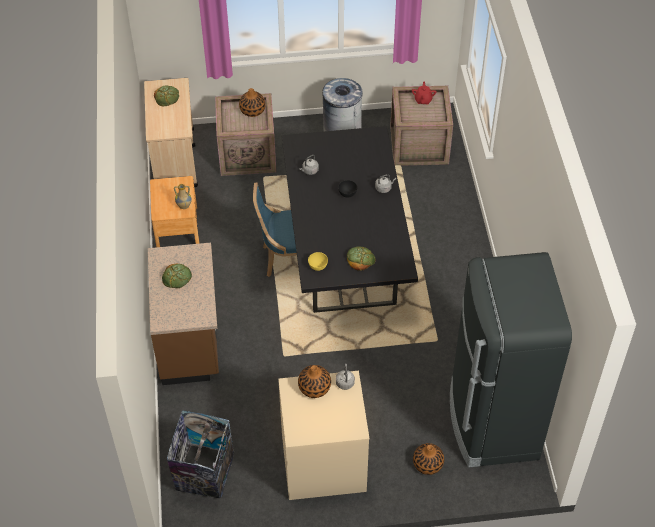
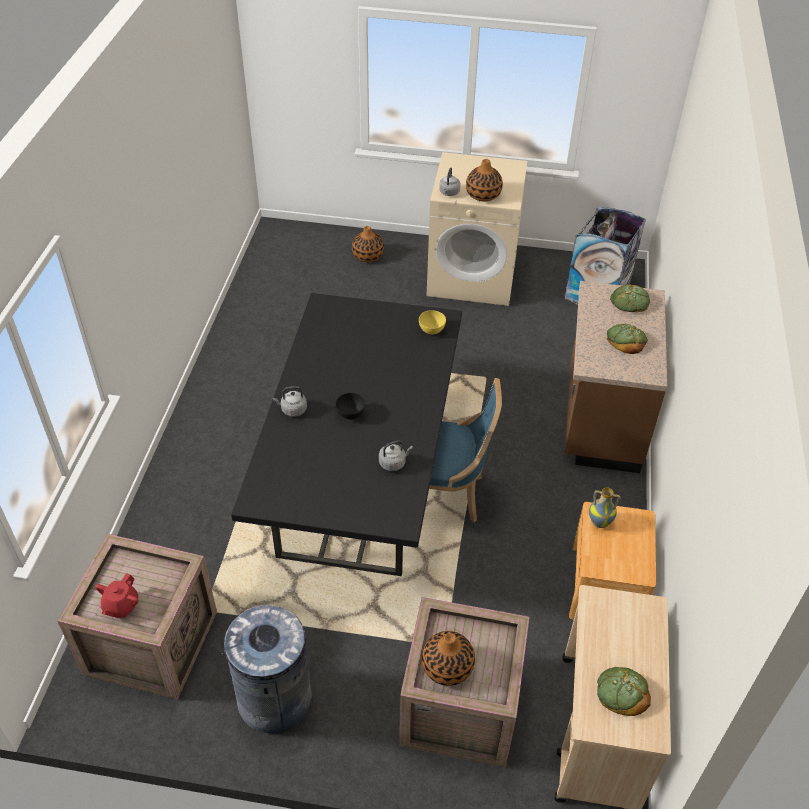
camera: 165 degrees left, 5 degrees down
(360, 259) = (372, 327): bread -> bread (630, 301)
(492, 422) = (284, 272): black fridge -> none

